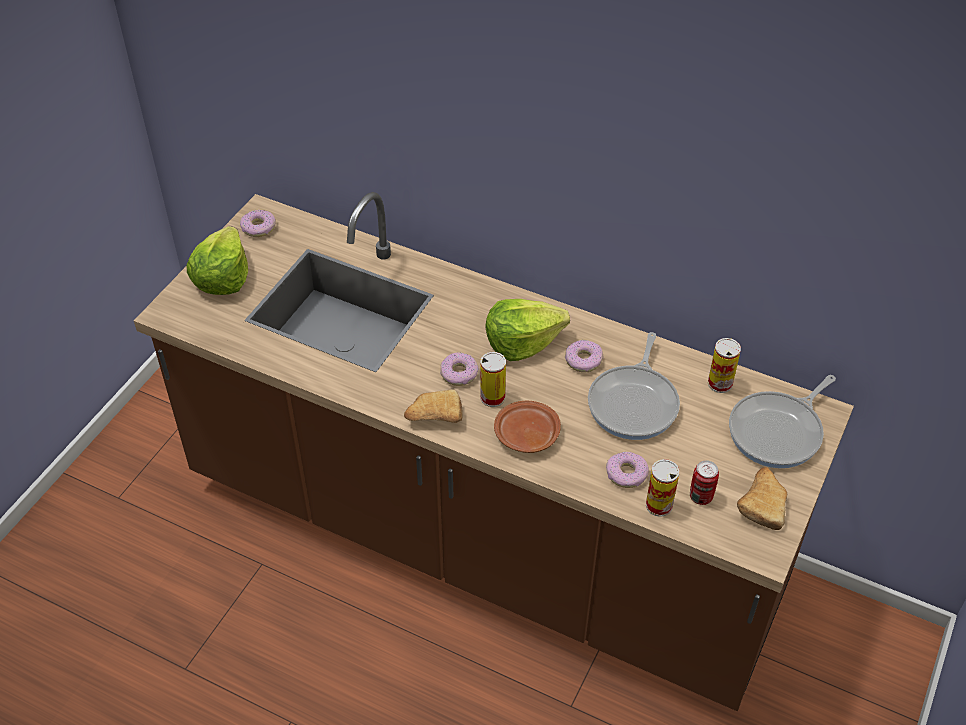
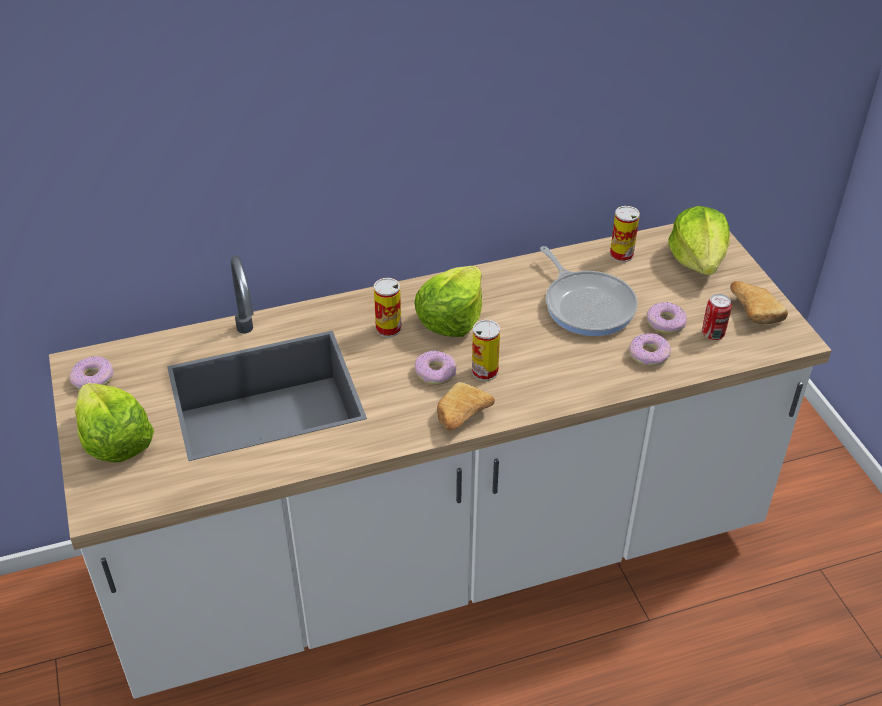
camera: 45 degrees left, 5 degrees down
(482, 535) = (441, 554): brown counter -> white counter
(526, 435) = (546, 379): brown plate -> none
(583, 360) = (512, 301): donut -> donut (665, 323)
(659, 505) = (697, 359): can -> can (388, 328)
(778, 432) = (698, 260): frying pan -> lettuce

